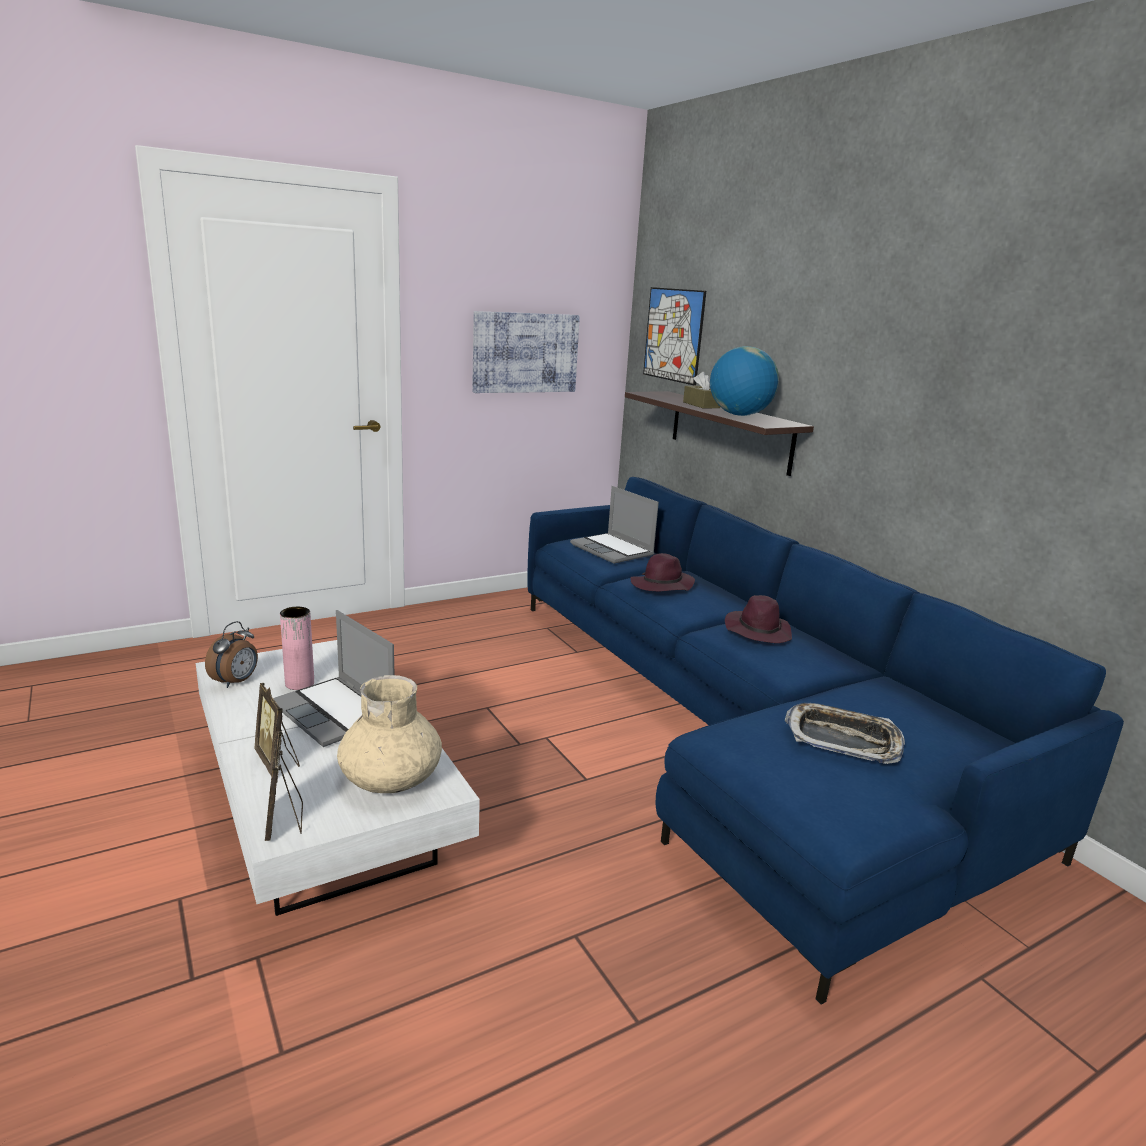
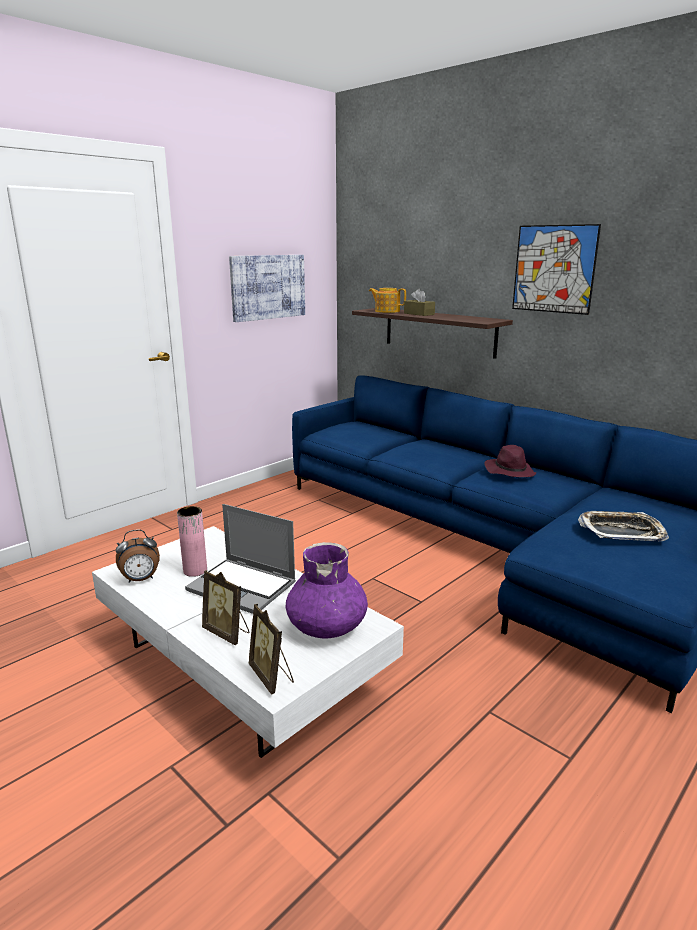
camera: 15 degrees left, 0 degrees up
(236, 682) = (140, 579): alarm clock -> alarm clock turned 60 degrees clockwise
(391, 778) = (327, 626): beige vase -> purple vase
(613, 550) = (364, 432): laptop -> none
(661, 586) = (420, 451): purple hat -> none
(666, 397) = (387, 311): none -> teapot
(673, 335) = (379, 264): picture -> picture (554, 269)
(739, 415) = (455, 317): globe -> none

